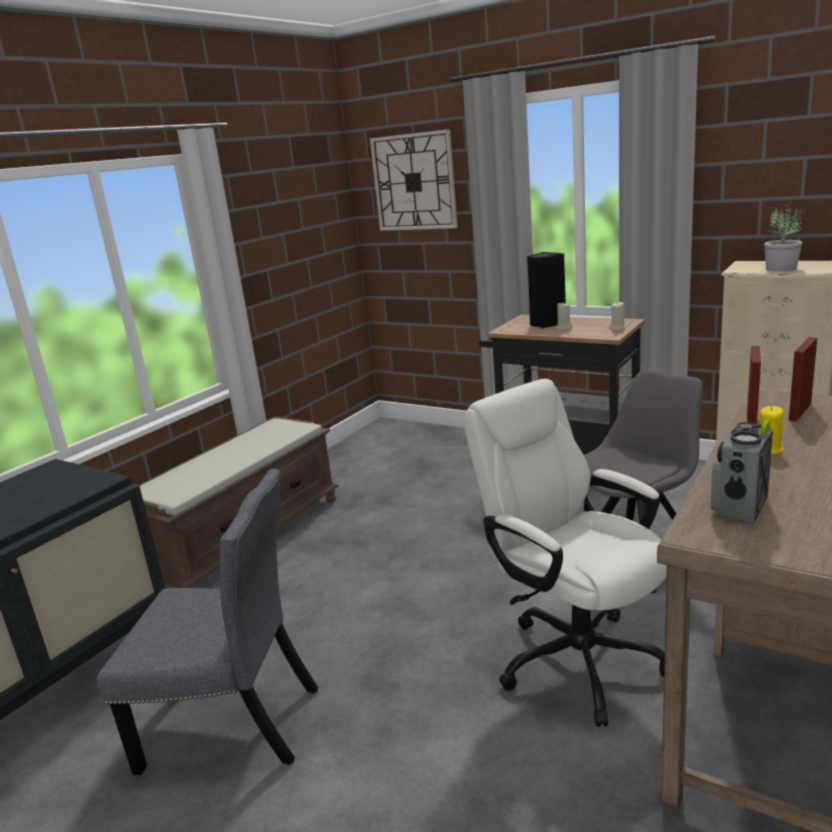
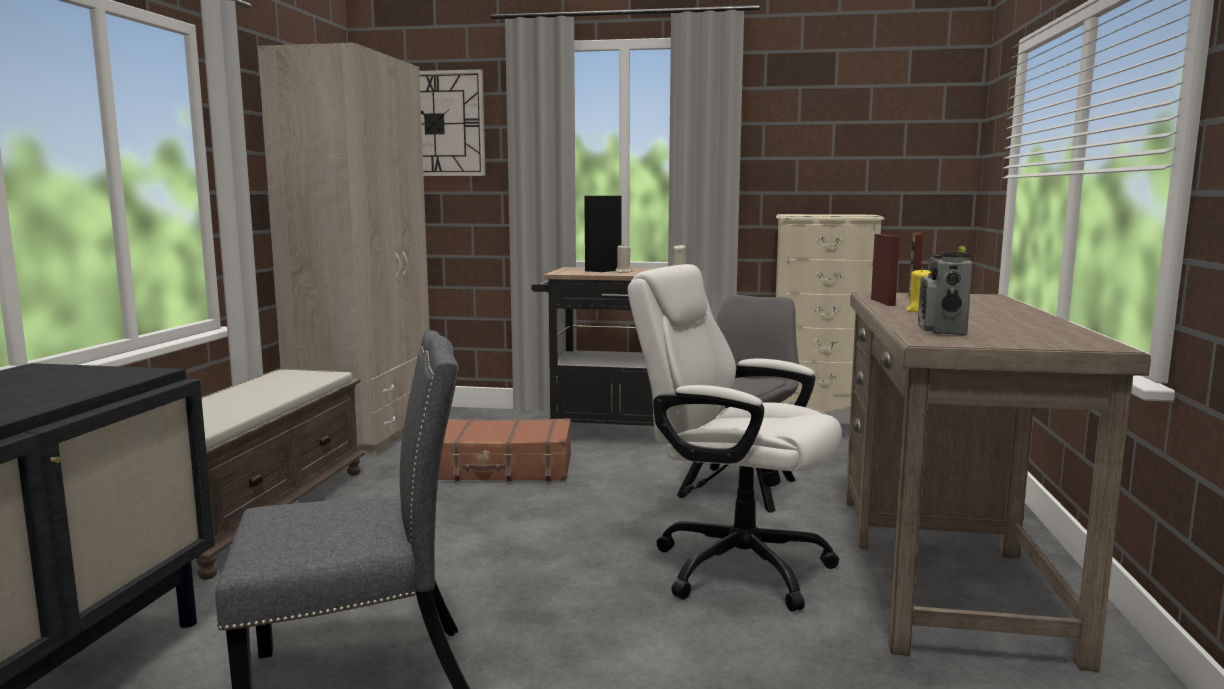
camera: 25 degrees left, 10 degrees down
(362, 455) = (367, 434): none -> beige wardrobe
(437, 505) = (493, 468): none -> brown suitcase
(780, 268) = (827, 215): potted plant -> none

